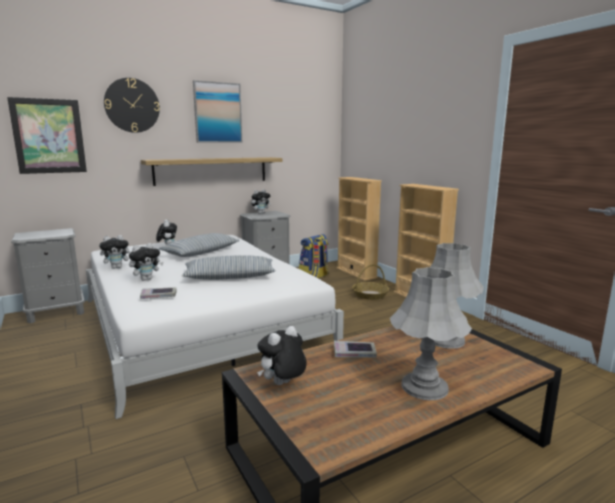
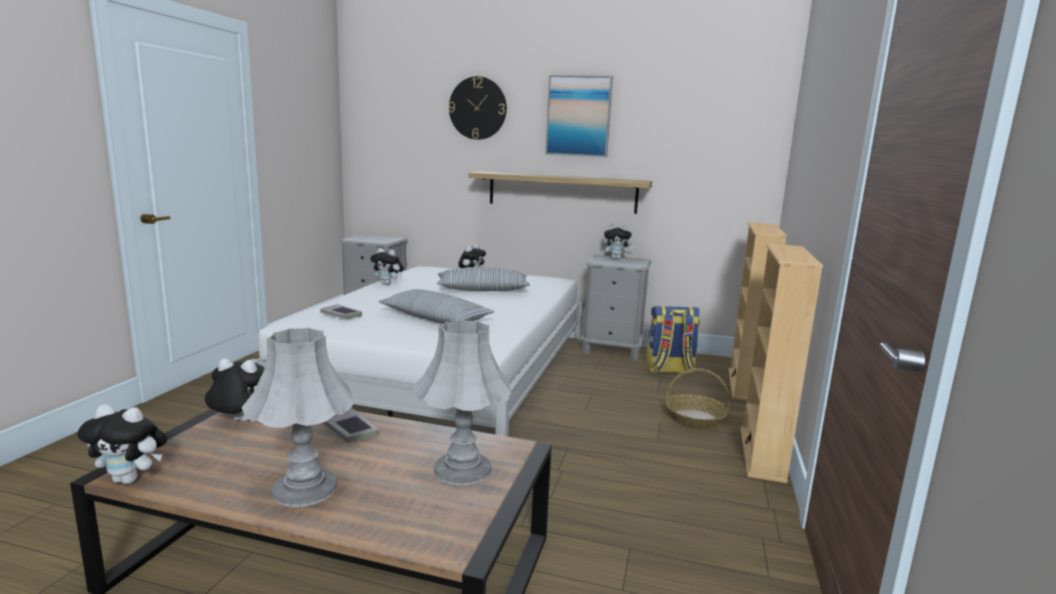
camera: 45 degrees right, 0 degrees up
(49, 136) = (398, 141): picture -> none
(146, 279) = (374, 299): plush toy -> plush toy (131, 479)

